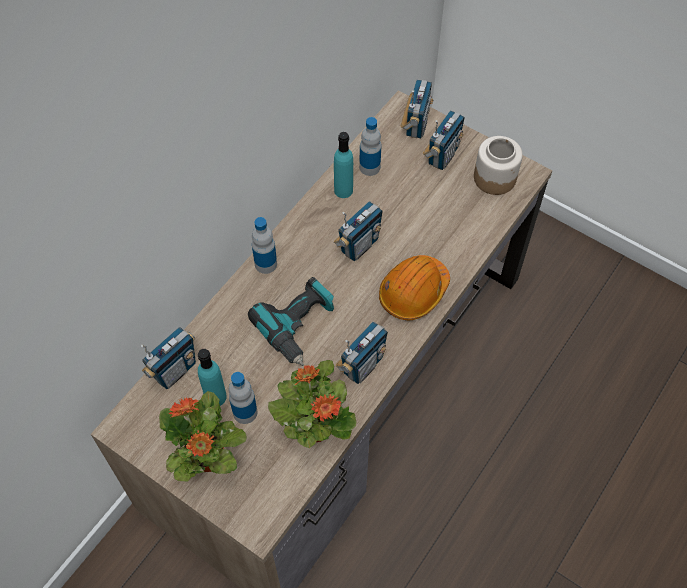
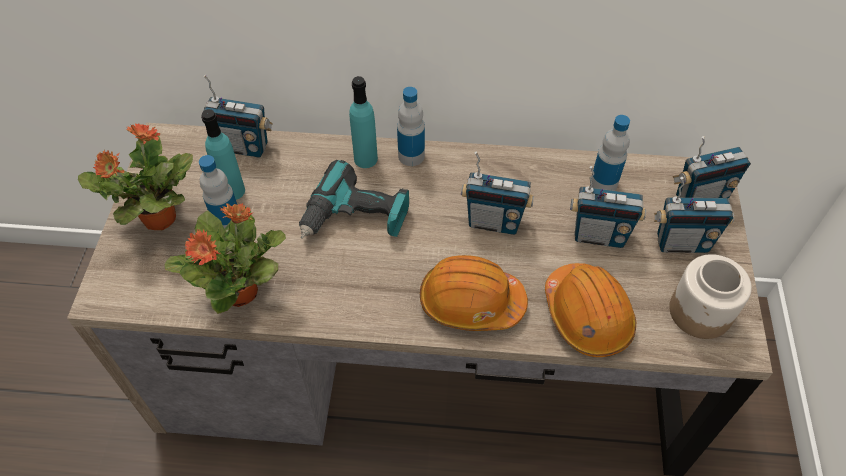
camera: 60 degrees right, 5 degrees down
(343, 190) = (553, 175): turquoise bottle -> turquoise bottle (365, 159)
(362, 365) = (343, 297): radio -> radio (599, 235)
(462, 235) = (587, 316): none -> orange hard hat

